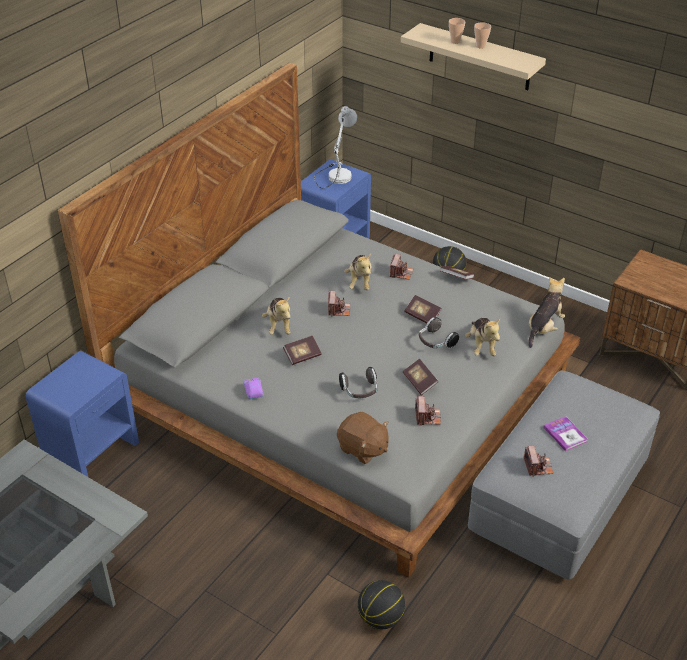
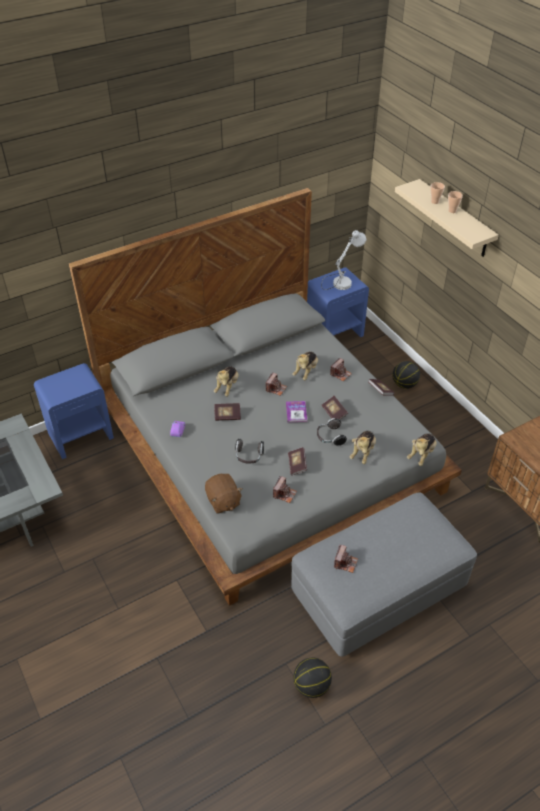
camera: 25 degrees right, 5 degrees up
(381, 618) = (192, 627): basketball -> basketball (312, 686)
(544, 328) = (421, 454): plush toy -> plush toy turned 150 degrees clockwise
(565, 434) = (383, 545): book -> book (296, 412)

